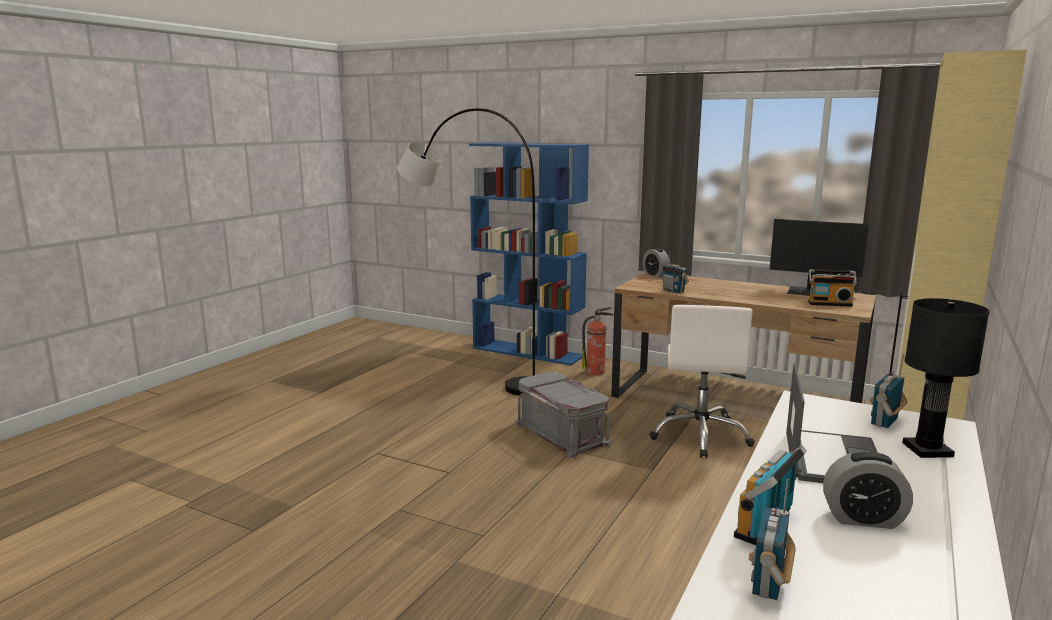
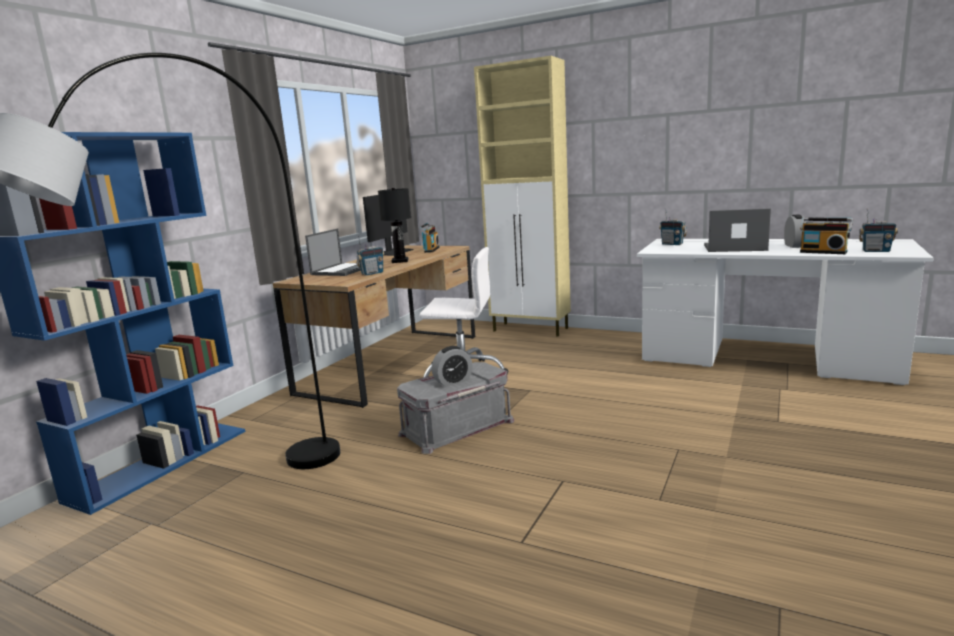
camera: 90 degrees left, 0 degrees up
(596, 372) = (280, 416): fire extinguisher -> none
(655, 275) = (296, 279): alarm clock -> alarm clock (453, 381)
(697, 283) = (343, 270): none -> laptop
(926, 449) = (703, 241): black table lamp -> black table lamp (399, 261)

